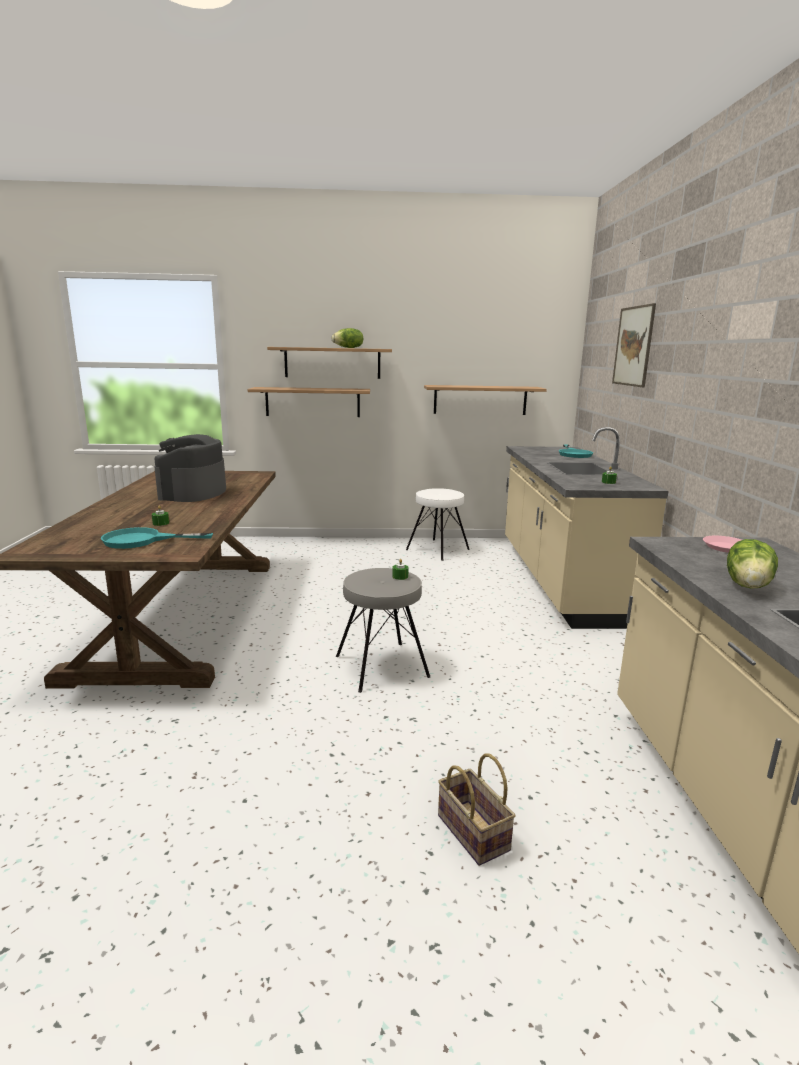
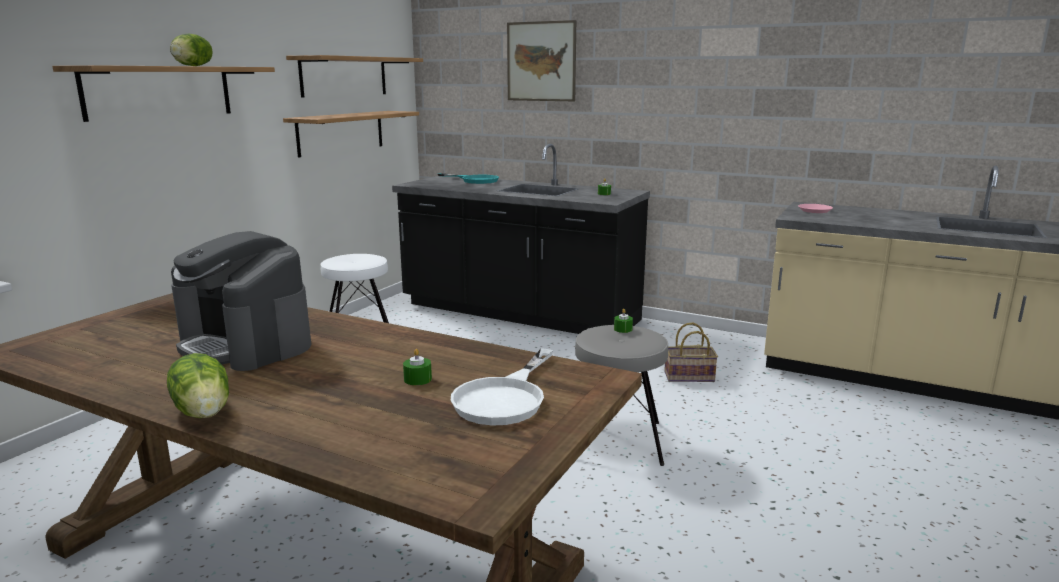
camera: 60 degrees left, 0 degrees up
(142, 540) = (505, 397): turquoise frying pan -> white frying pan
(312, 402) = (137, 162): shelf -> shelf (344, 76)
(470, 831) = (897, 470): basket -> basket (688, 377)
(560, 580) = (518, 313): beige counter -> black counter
(748, 585) = (895, 222): lettuce -> lettuce (204, 411)

